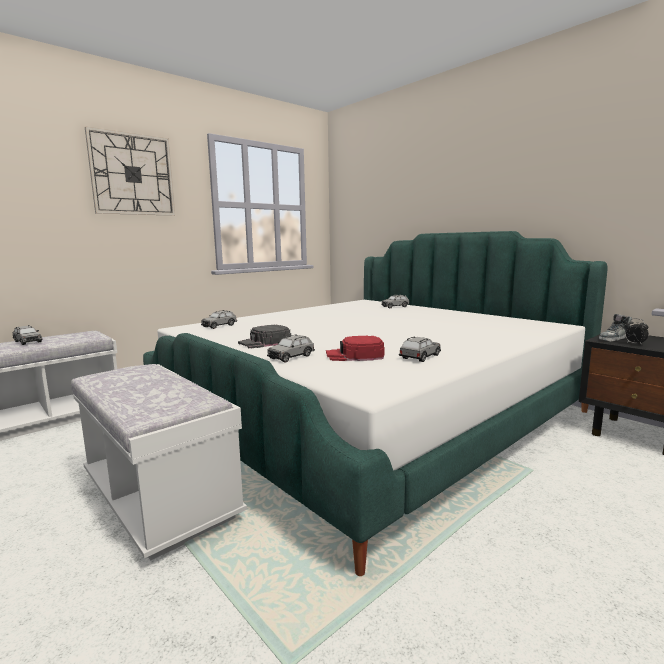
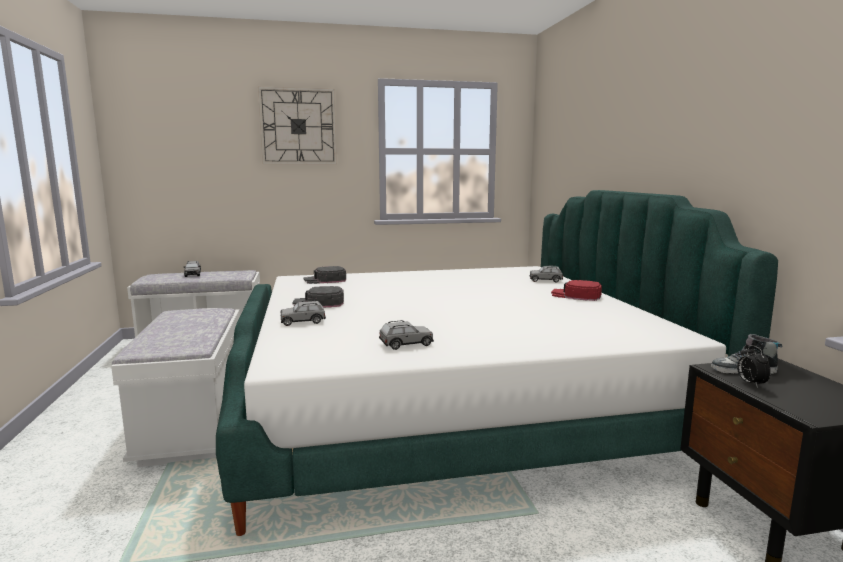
camera: 30 degrees right, 0 degrees up
(219, 326) = (325, 280): grey toy car -> black cap
(355, 355) = (355, 330): red cap -> red cap (576, 295)

